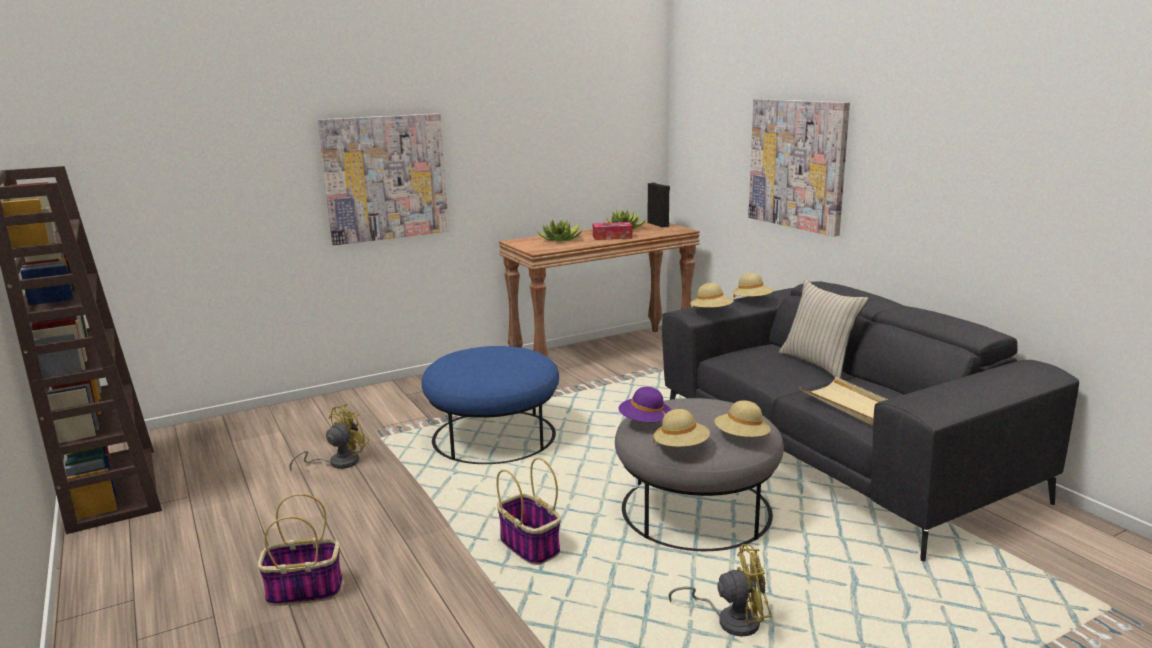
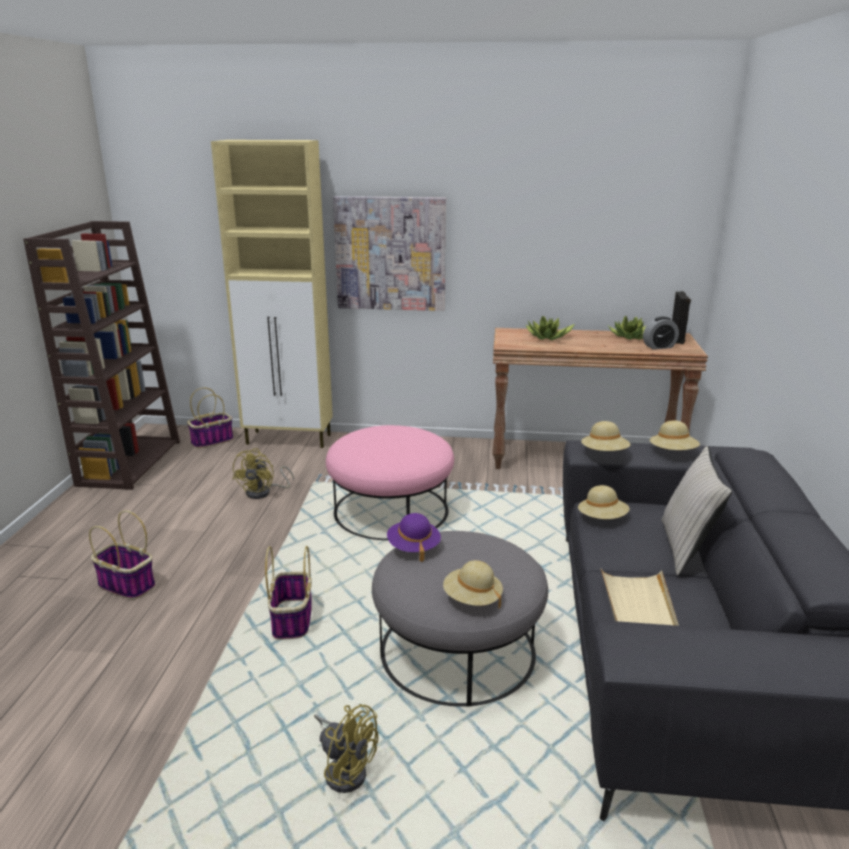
camera: 35 degrees right, 5 degrees up
(197, 437) = (212, 441): none -> basket
(295, 411) = (290, 439): none -> beige cabinet
(338, 462) = (263, 492): yellow fan -> yellow fan turned 120 degrees clockwise
(494, 436) = (391, 510): blue ottoman -> pink ottoman
(612, 237) = (601, 344): tissue box -> none
(656, 231) = (659, 347): none -> alarm clock
(681, 447) = (405, 585): beige hat -> beige hat (602, 518)
(797, 164) = (787, 302): picture -> none

